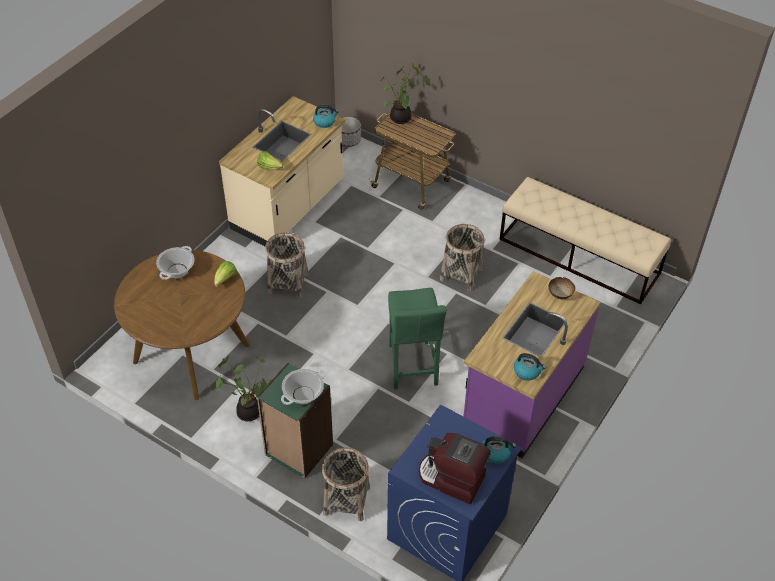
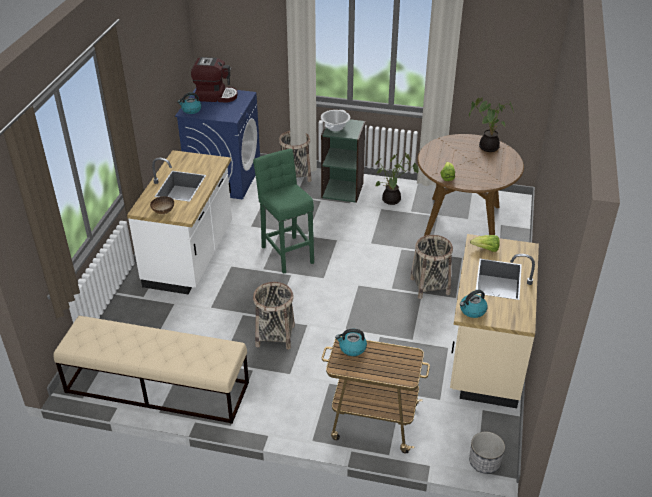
camera: 160 degrees right, 10 degrees down
(177, 271) = (489, 173): cooking pot -> none
(401, 119) = (399, 371): potted plant -> potted plant (487, 147)
(522, 395) = (191, 256): purple counter -> white counter
(527, 371) = (180, 161): kettle -> kettle (352, 348)

